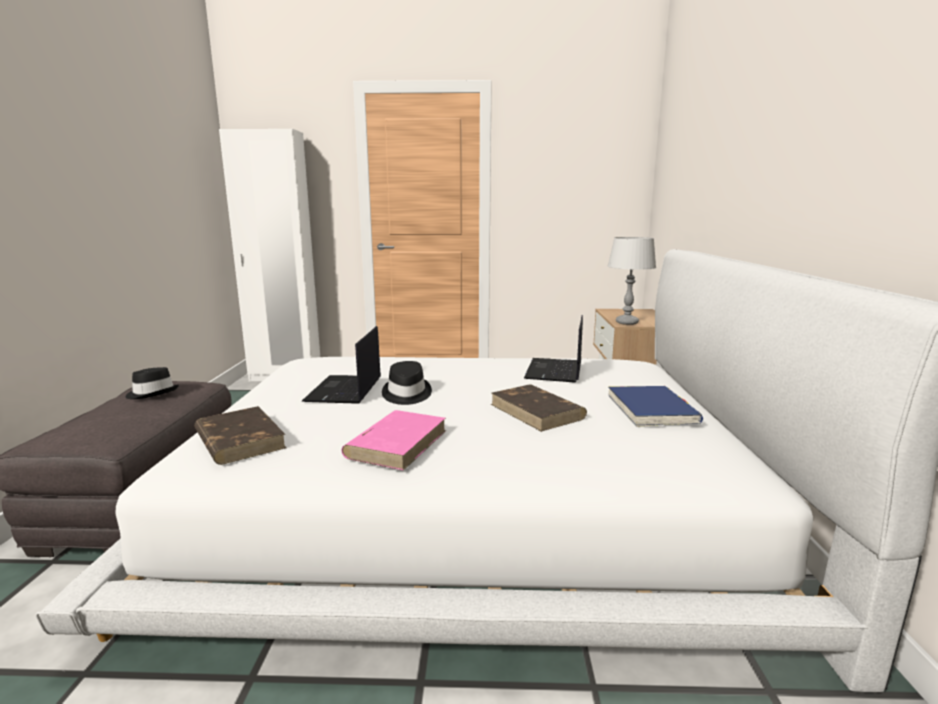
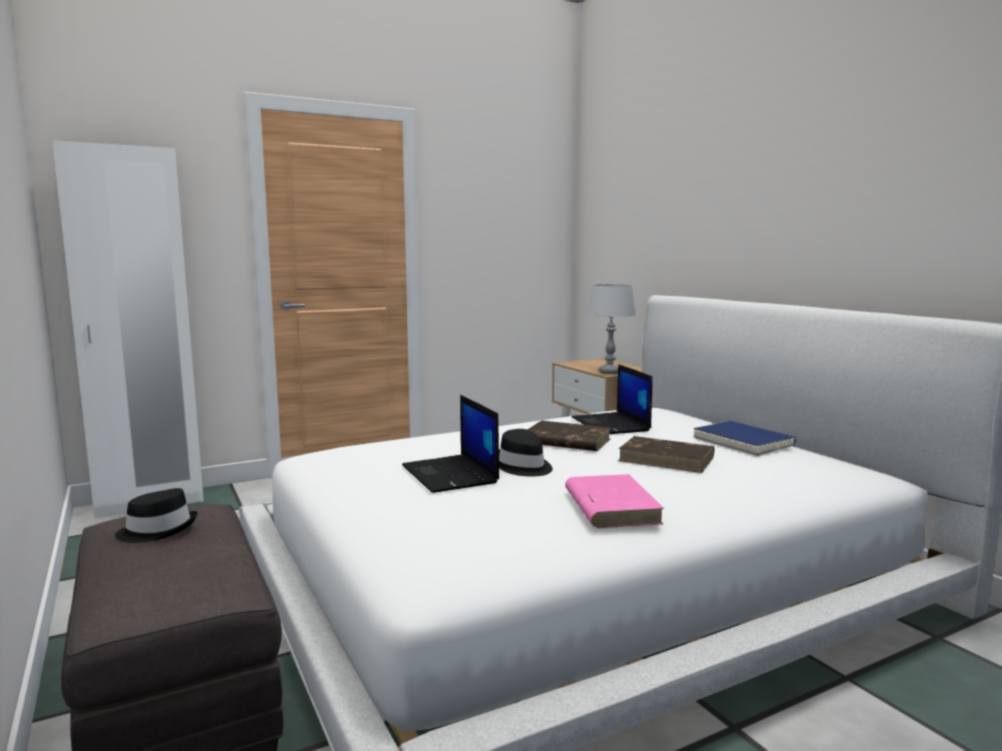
camera: 30 degrees left, 5 degrees down
(239, 439) = (447, 539): brown book -> brown book (566, 441)

